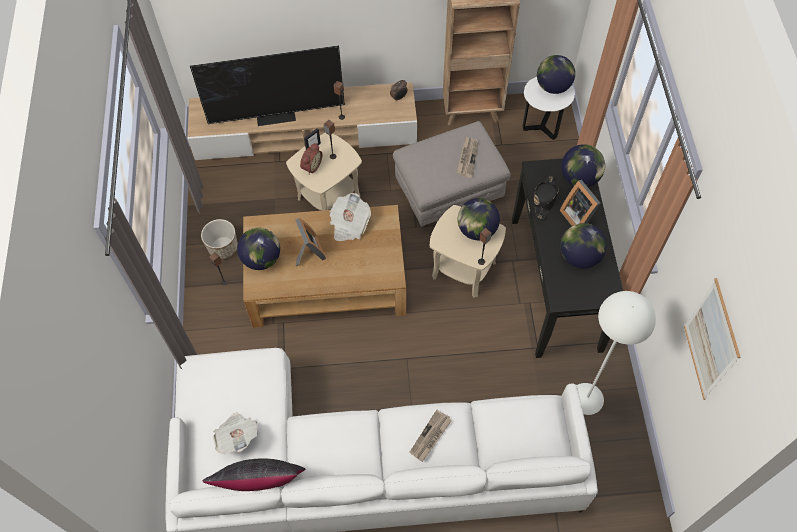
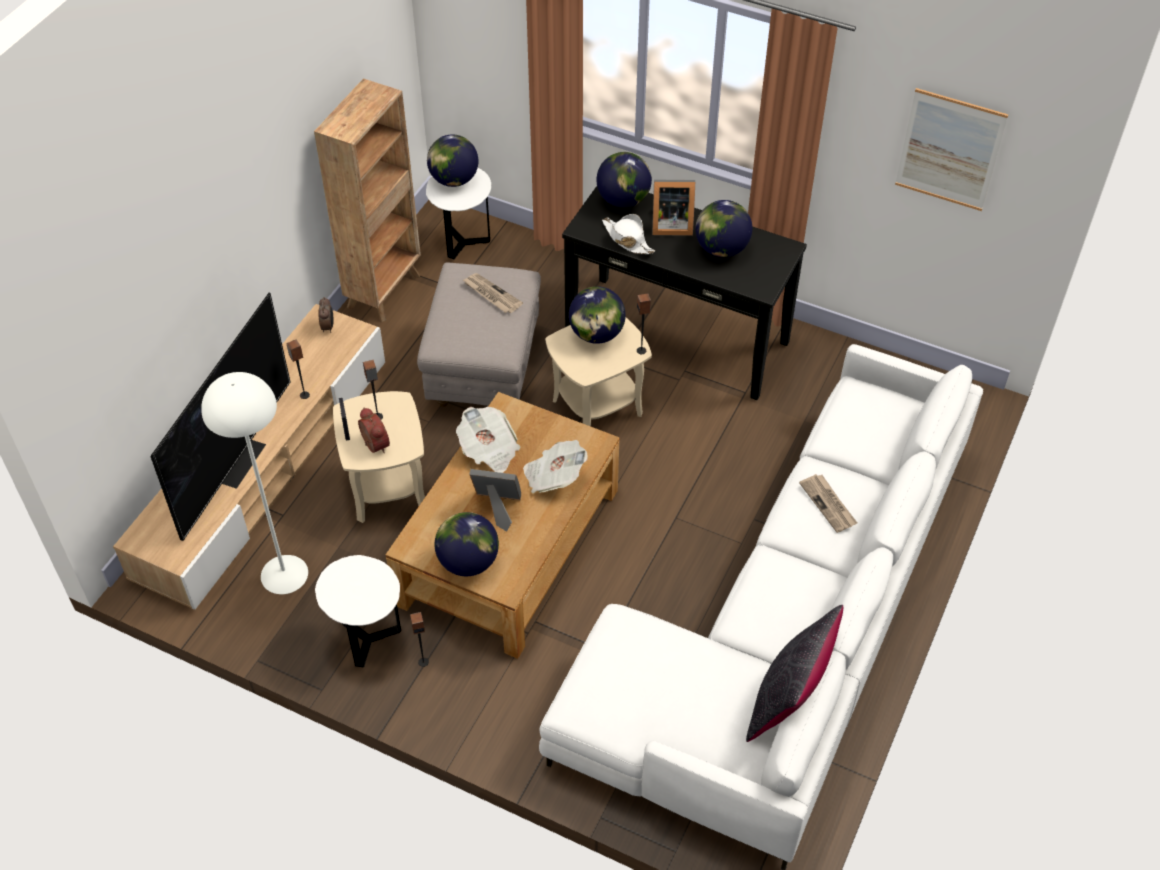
camera: 60 degrees left, 10 degrees down
(223, 247) = (368, 639): planter -> white side table
(237, 436) = (708, 697): newspaper -> newspaper (554, 477)
(544, 199) = (627, 239): black hat -> white hat
(586, 398) = (833, 383): white floor lamp -> white floor lamp (284, 574)

